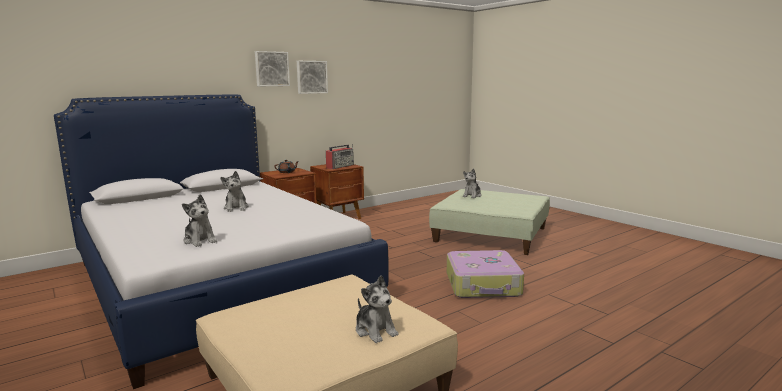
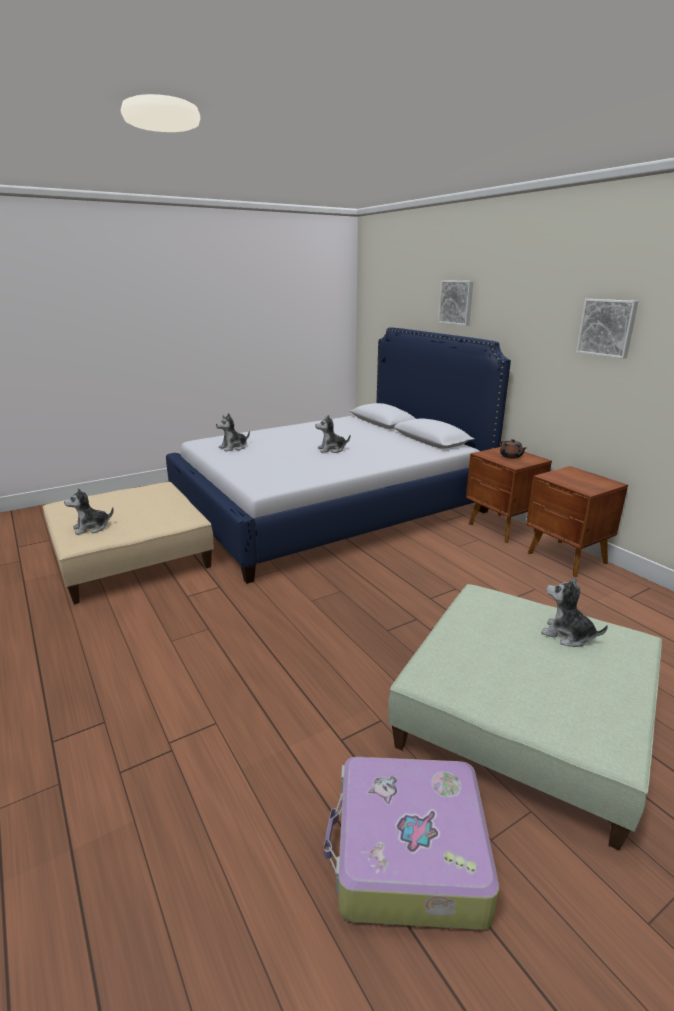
camera: 95 degrees right, 10 degrees up
(271, 69) = (551, 310): picture -> picture (456, 302)
(340, 166) = (576, 482): radio -> none
(483, 285) = (272, 661): suitcase -> suitcase (408, 853)

